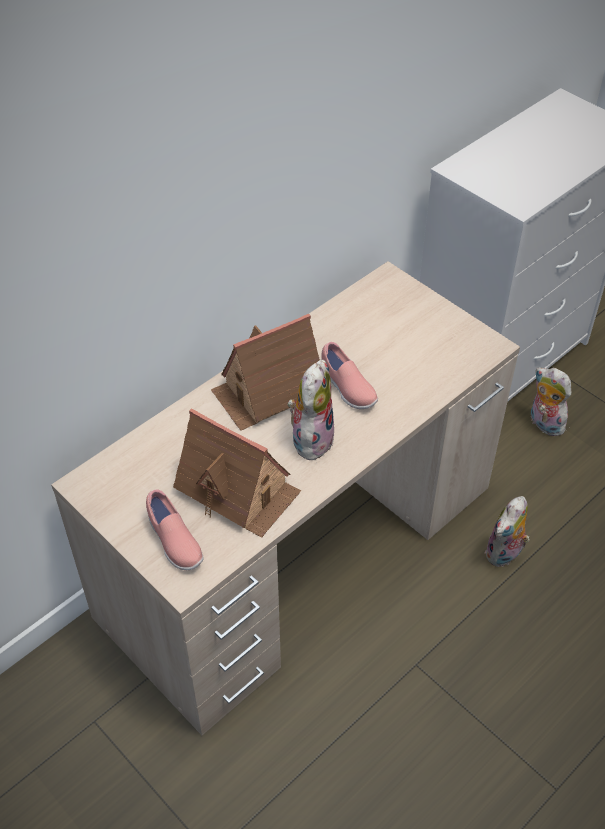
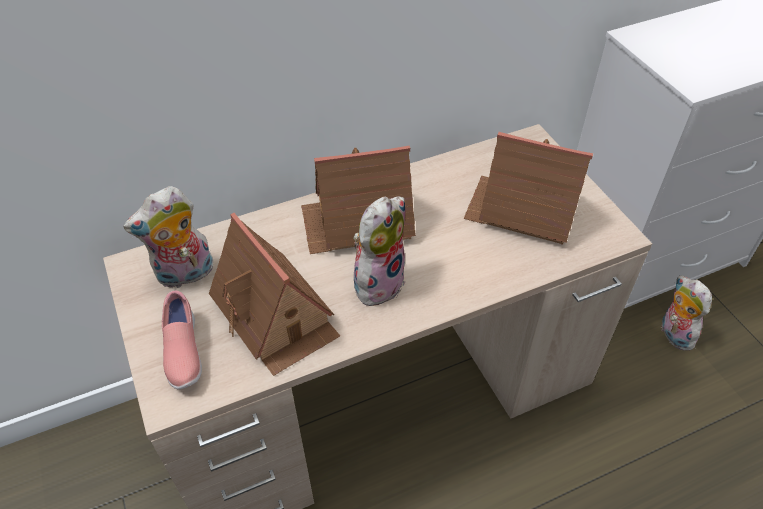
camera: 20 degrees right, 0 degrees up
(347, 388) = (440, 239): pink shoe -> none
(405, 344) = (523, 210): none -> toy house
(504, 554) = (586, 459): plush toy -> plush toy (185, 275)

